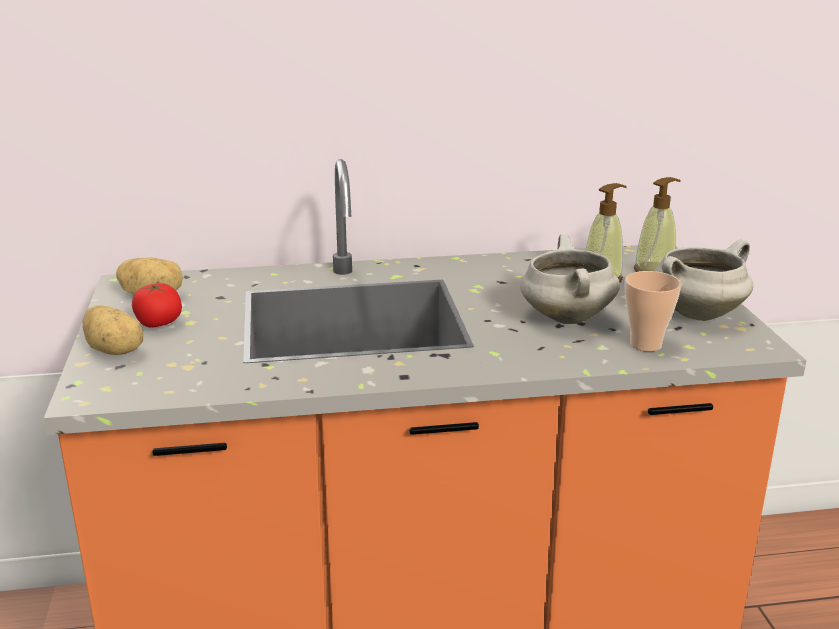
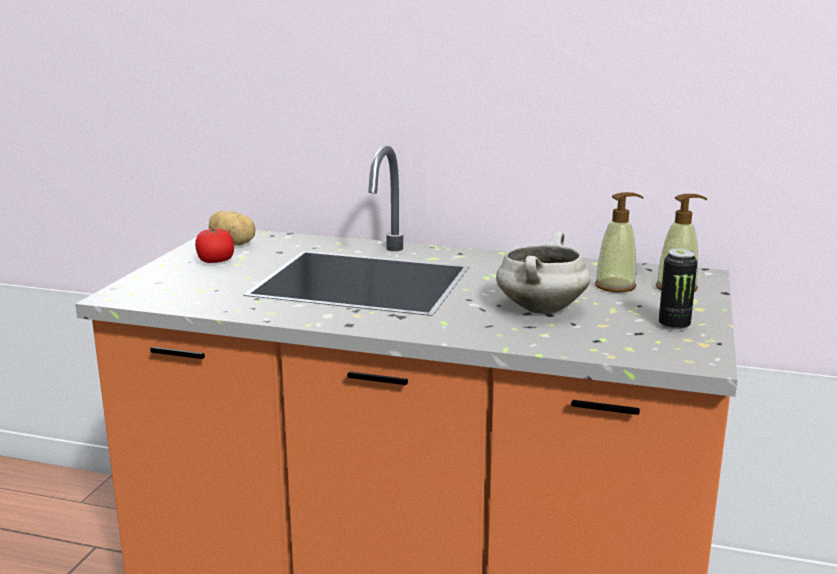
camera: 25 degrees right, 5 degrees down
(115, 350) = (166, 273): potato -> none
(645, 344) = (588, 340): cup -> none
(698, 313) = (674, 326): white cooking pot -> can

